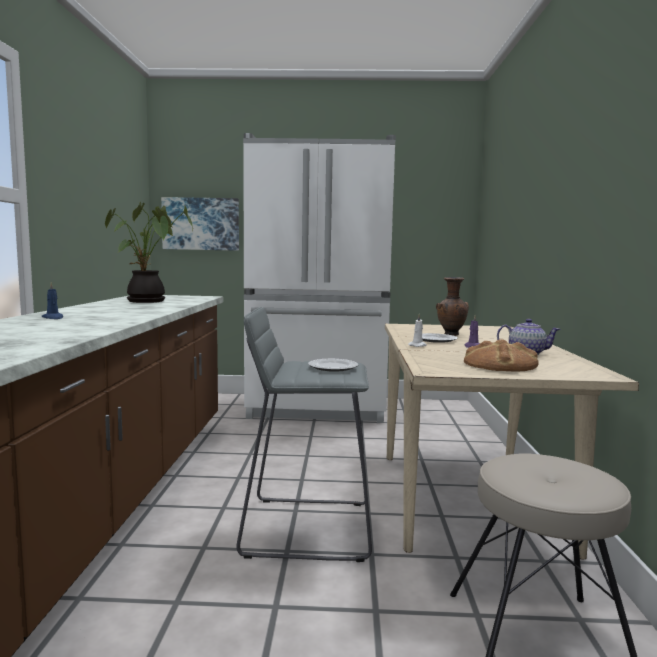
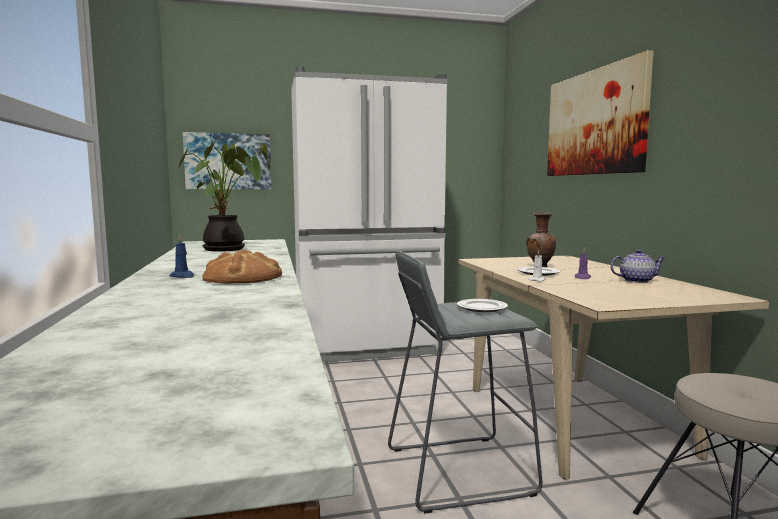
camera: 15 degrees left, 0 degrees up
(499, 365) = (641, 294): bread -> bread (242, 277)
(535, 182) = (594, 123): none -> picture

